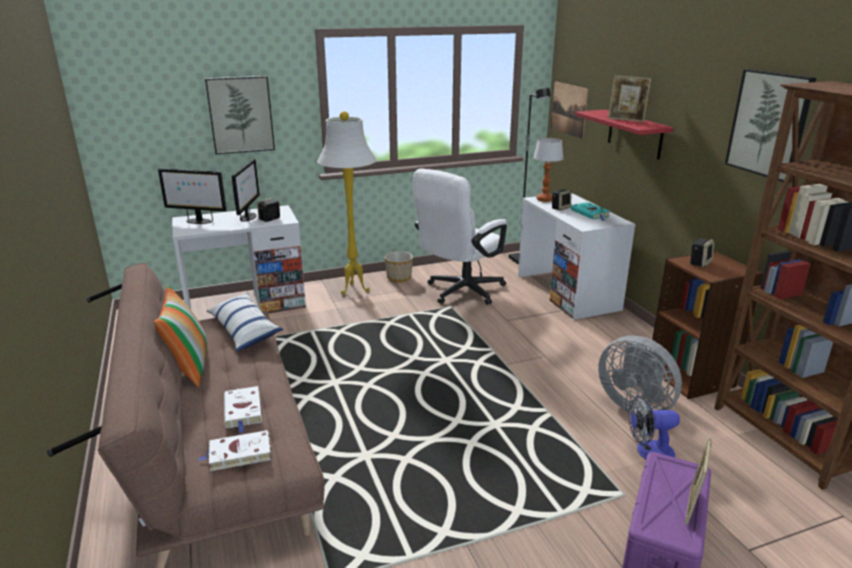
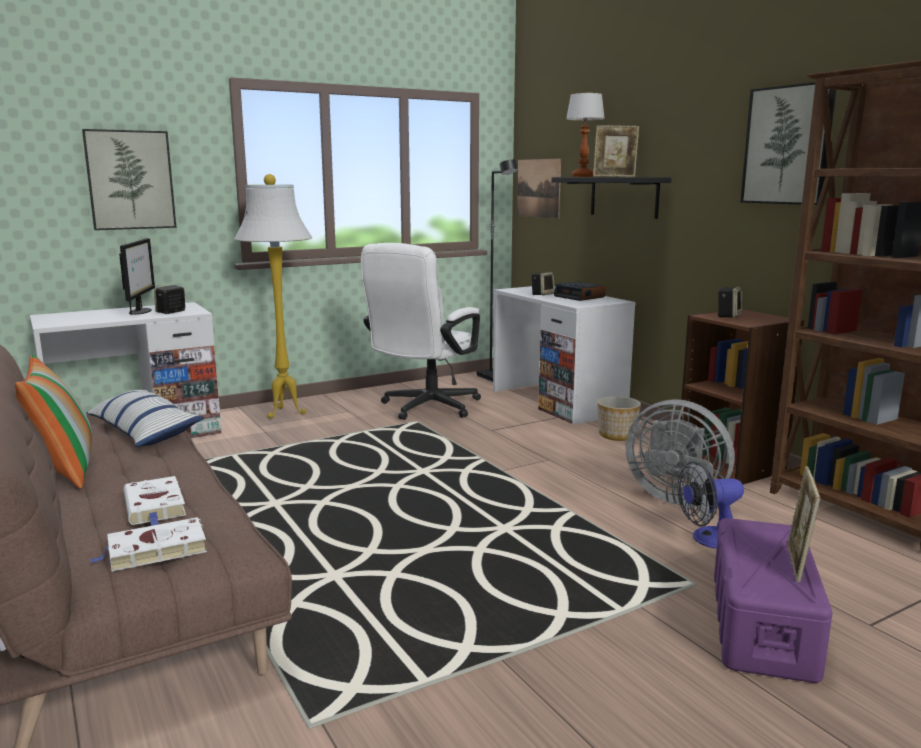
camera: 10 degrees left, 10 degrees down
(198, 221) = (69, 316): monitor -> none
(399, 278) = (343, 399): planter -> planter (617, 435)
(544, 199) = (520, 289): table lamp -> table lamp (582, 176)
(591, 213) = (580, 297): turquoise book -> alarm clock
(634, 134) = (624, 197): red shelf -> black shelf

